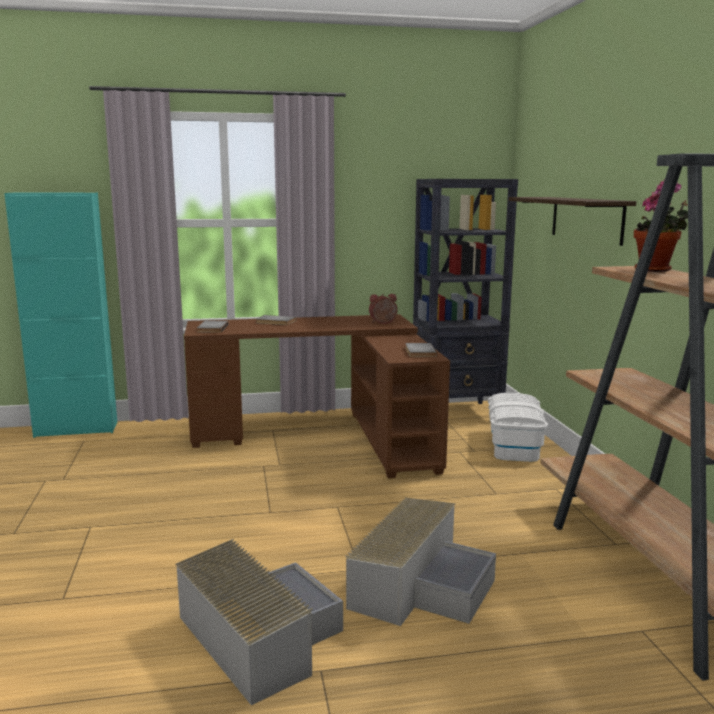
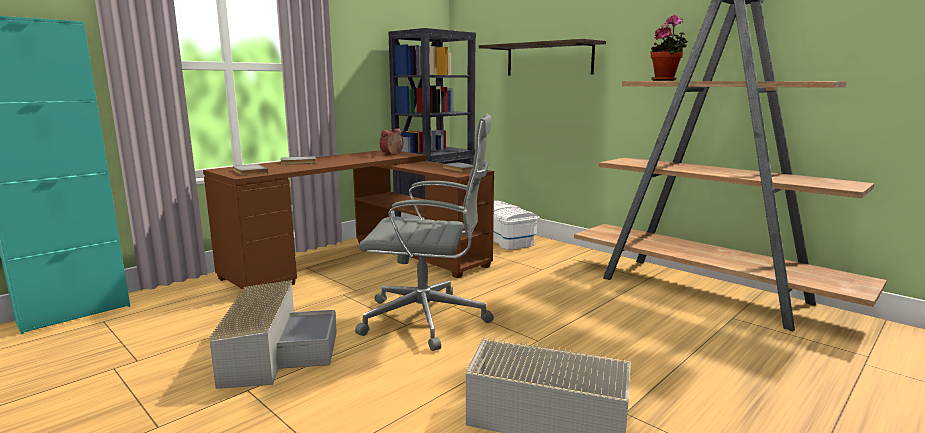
camera: 35 degrees left, 0 degrees up
(295, 513) = (428, 319): none -> grey office chair
(420, 583) = (589, 335): grey storage box -> grey storage box (276, 351)

